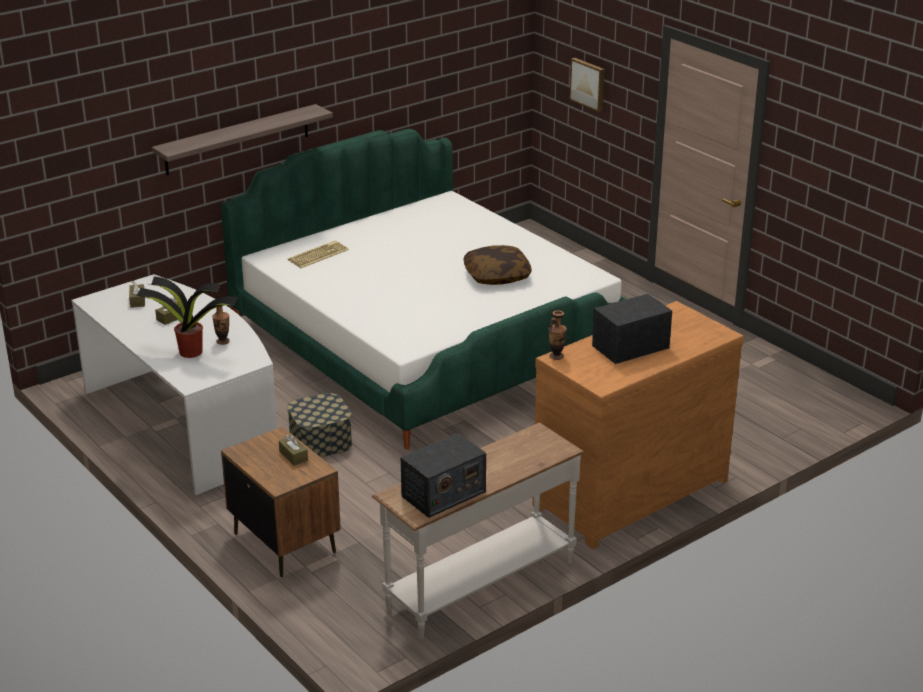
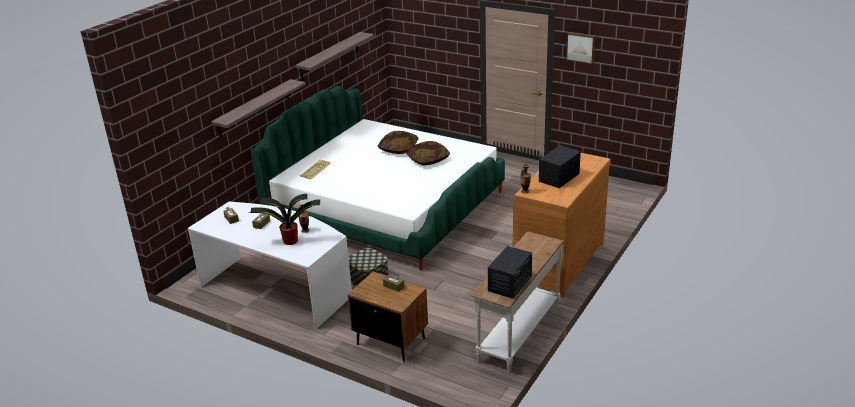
camera: 20 degrees left, 0 degrees up
(402, 78) = (329, 56): none -> shelf
(466, 249) = (398, 149): none -> pillow
(588, 84) = (429, 42): picture -> picture (581, 47)

